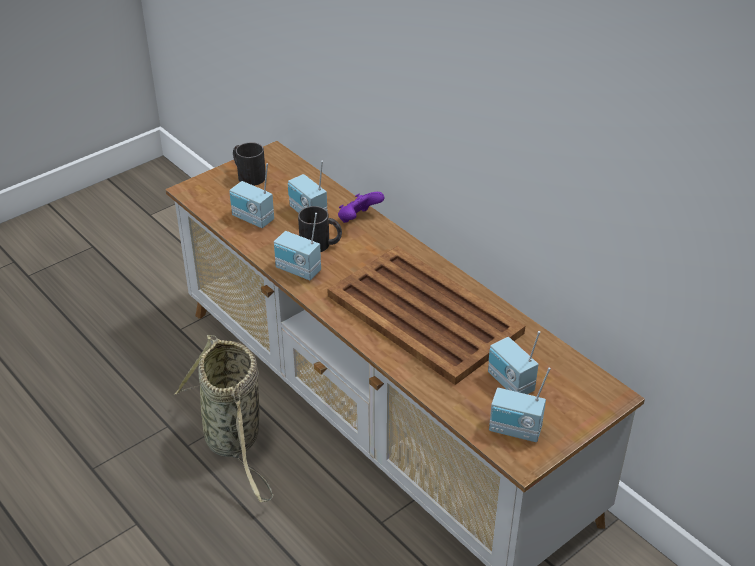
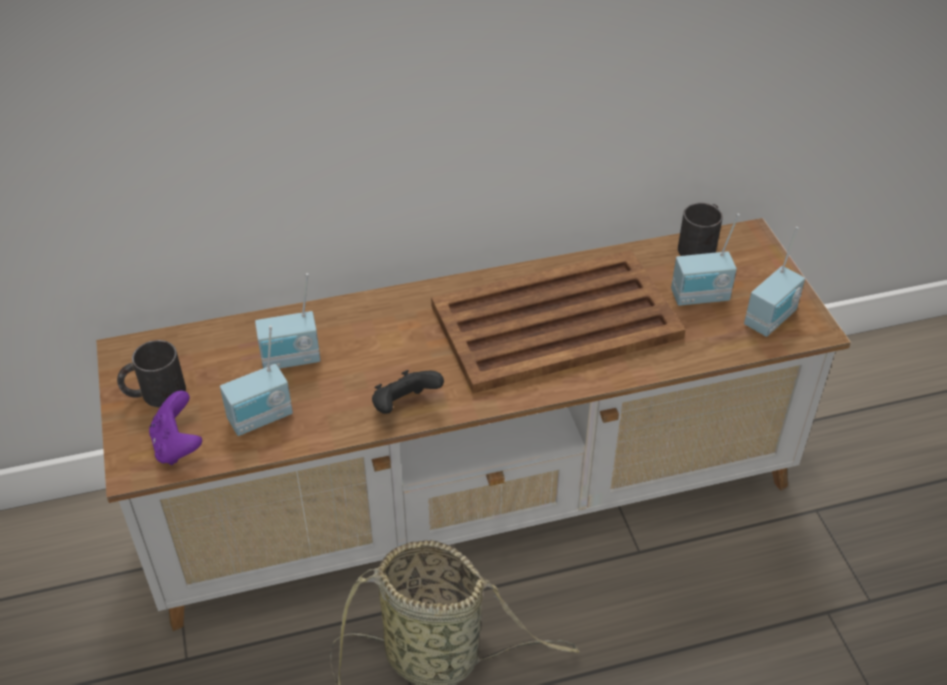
camera: 65 degrees left, 5 degrees up
(297, 271) = (404, 406): radio -> black game controller
(321, 244) = (366, 367): black mug -> black mug (700, 245)
(358, 219) = (341, 317): purple game controller -> purple game controller (178, 446)

